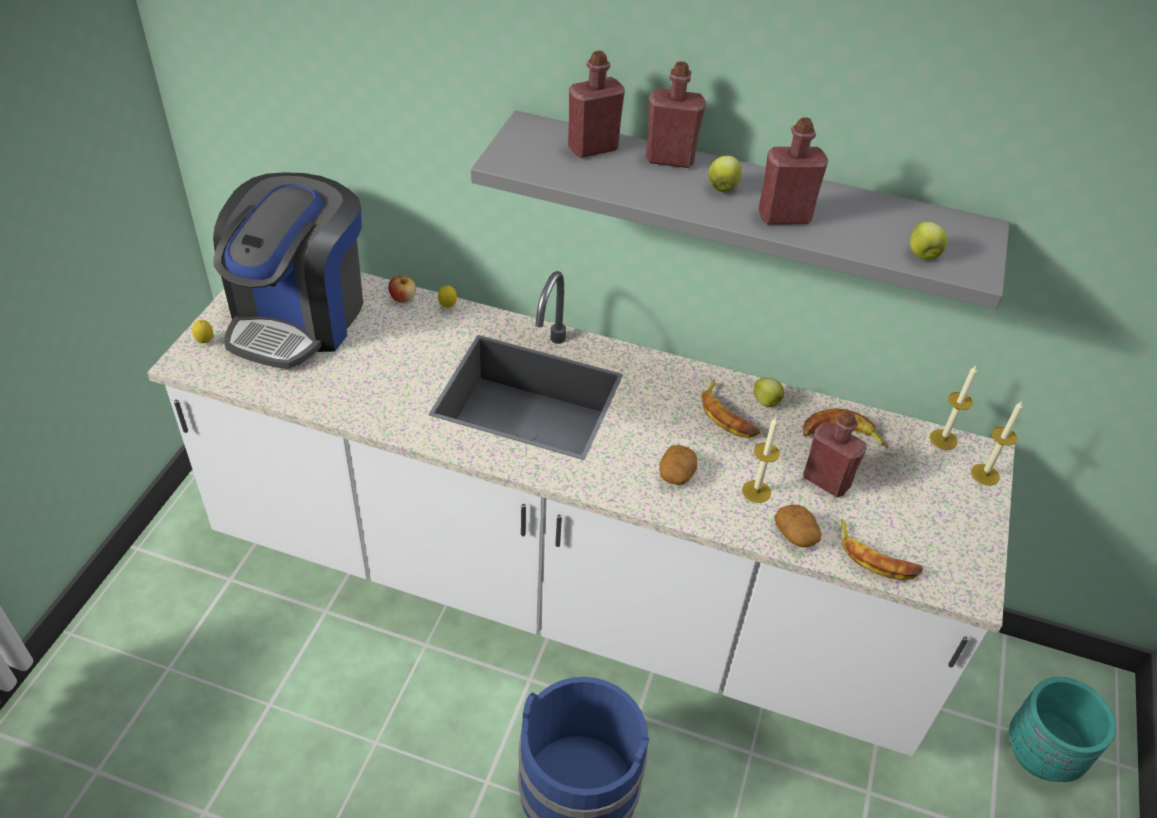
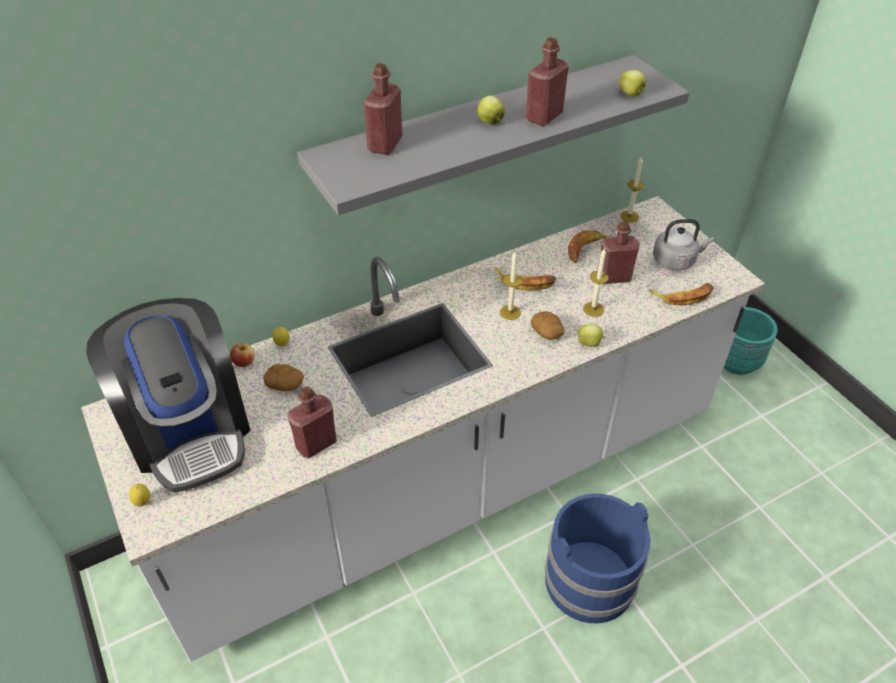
camera: 45 degrees left, 0 degrees up
(670, 159) = (436, 123): red bottle -> red bottle (316, 444)
(767, 403) = (533, 260): apple -> apple (589, 343)
(796, 534) = (639, 315): potato -> potato (285, 385)
(926, 520) = (676, 261): none -> grey kettle
(985, 474) = (667, 219): candle -> candle (510, 312)

